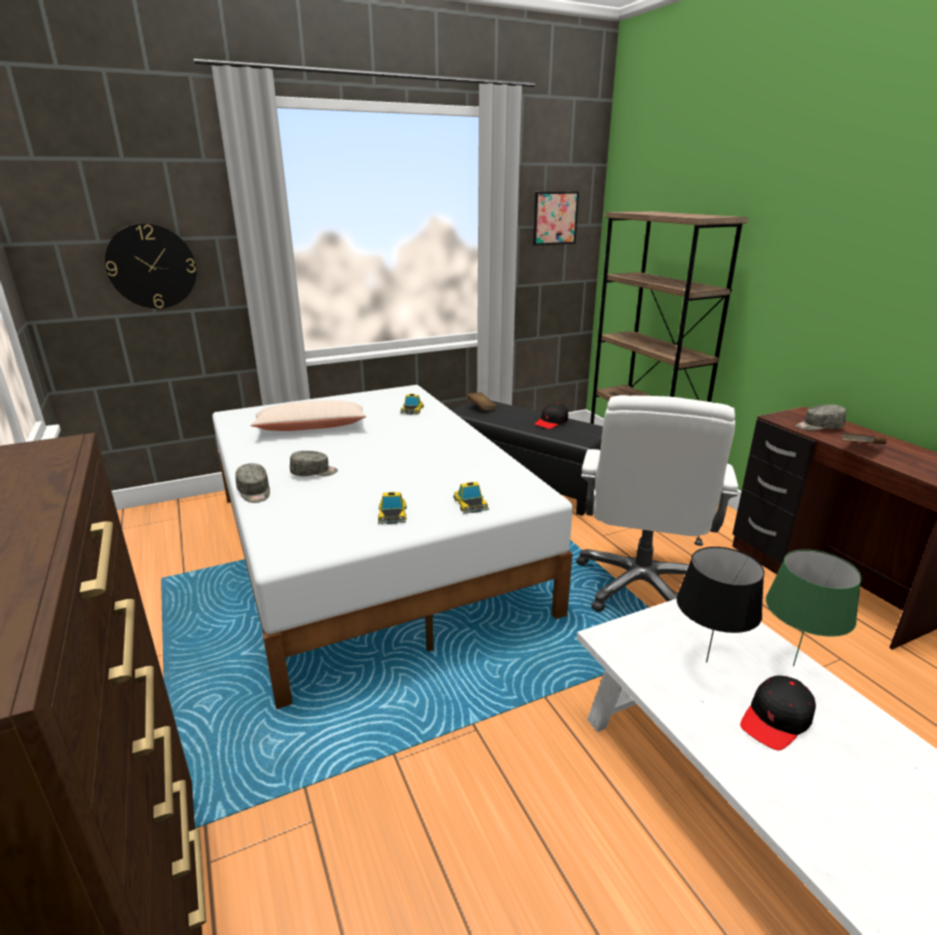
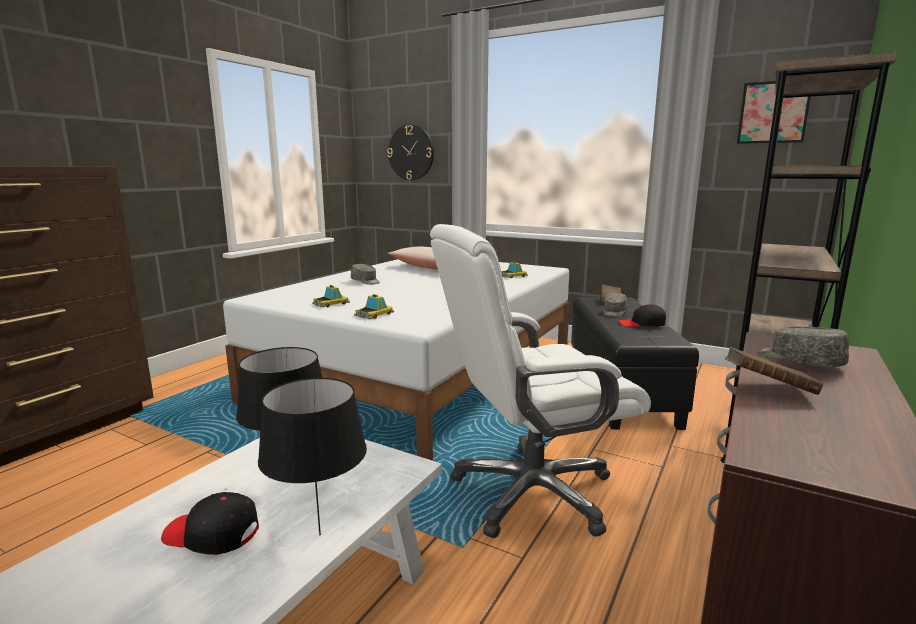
camera: 55 degrees right, 10 degrees down
(254, 492) = (322, 279): grey cap -> grey cap (614, 312)
(793, 665) = (321, 534): green table lamp -> black table lamp

